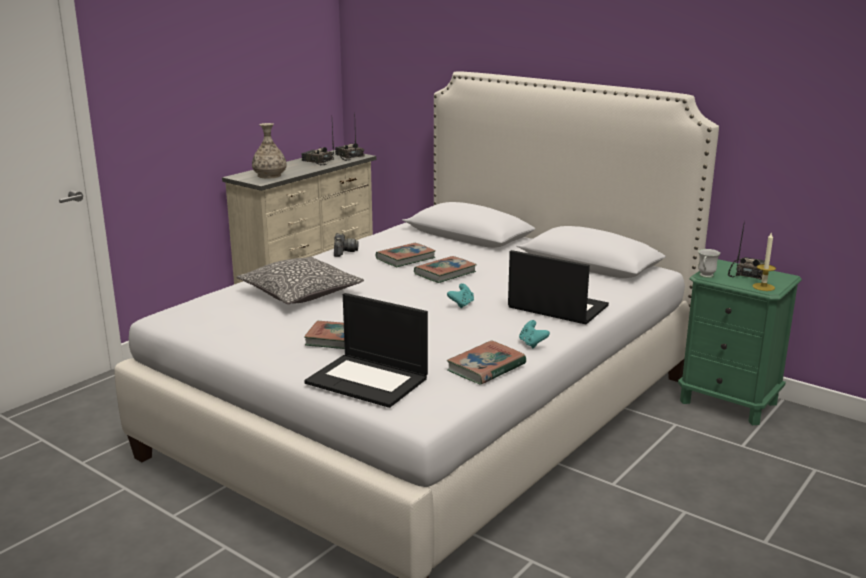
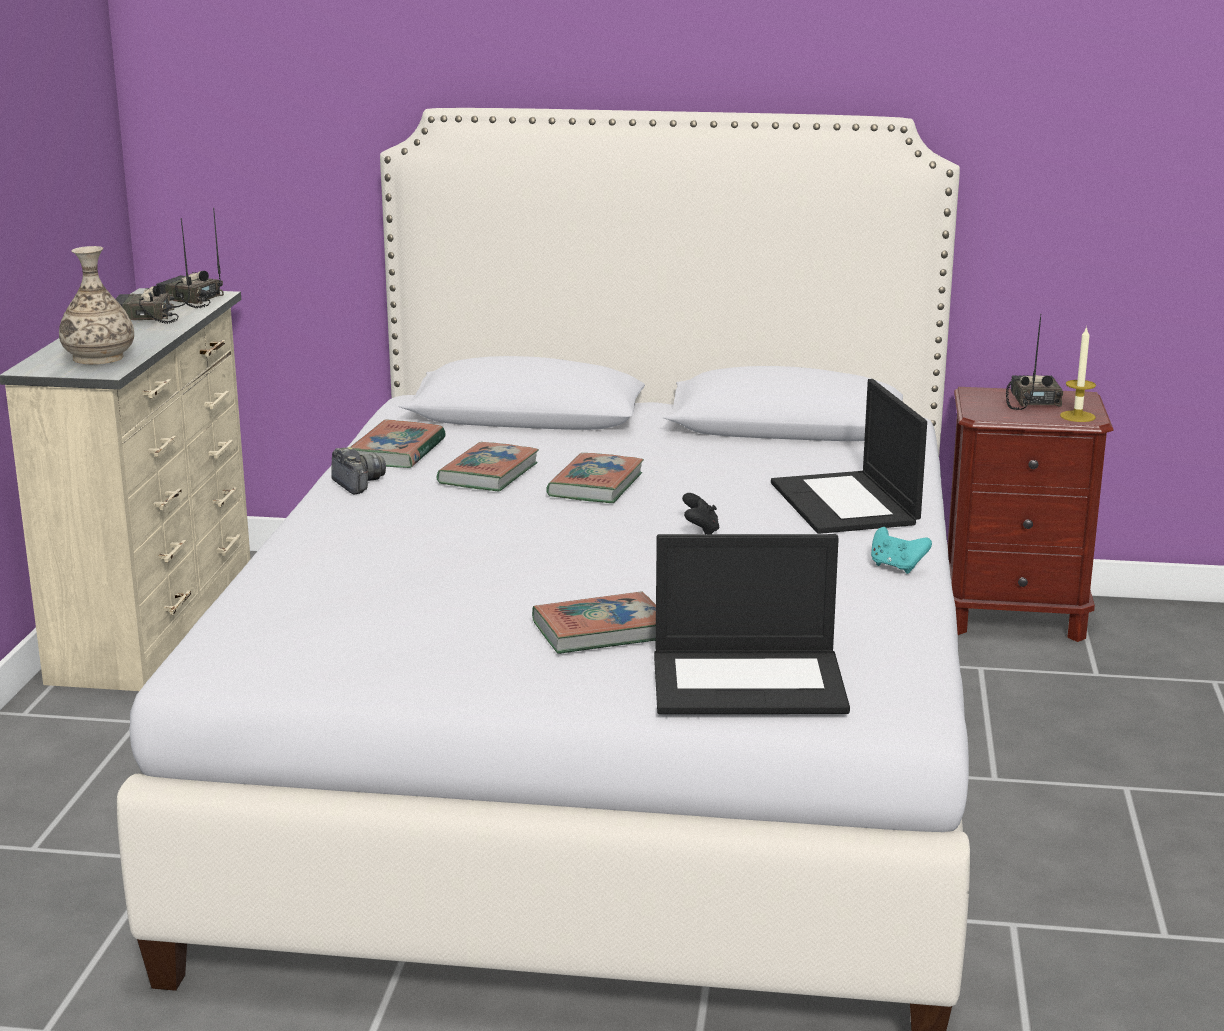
camera: 30 degrees left, 0 degrees up
(300, 293) = (401, 570): pillow -> none
(461, 304) = (700, 530): turquoise game controller -> black game controller
(486, 367) = (887, 618): book -> book (398, 451)
(556, 307) = (846, 504): laptop -> laptop turned 105 degrees counterclockwise
(705, 276) = (983, 415): white mug -> none
(728, 402) = (1014, 617): green nightstand -> brown nightstand

